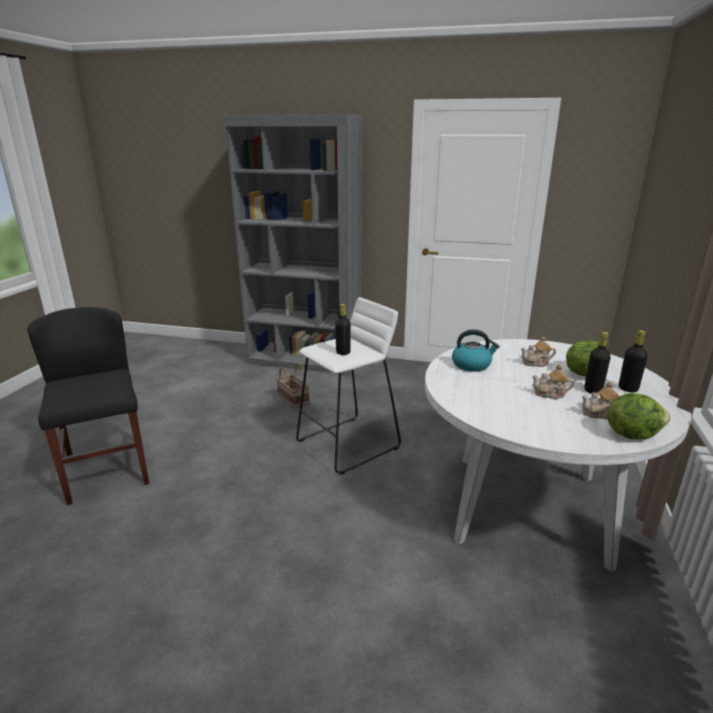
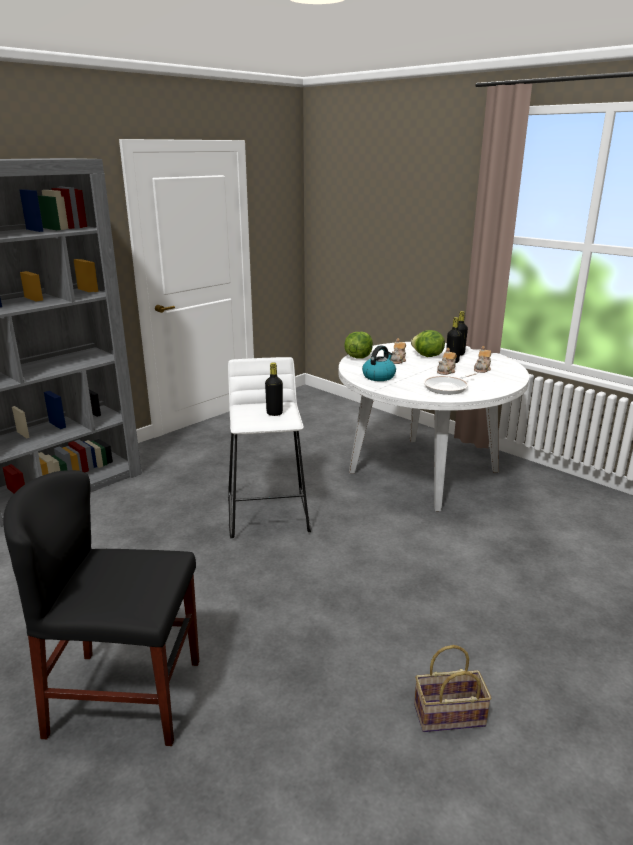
camera: 60 degrees left, 0 degrees up
(292, 400) = (143, 520): basket -> basket (448, 716)
(497, 405) = (448, 387): none -> frying pan
(631, 434) = (510, 371): lettuce -> lettuce (358, 357)

